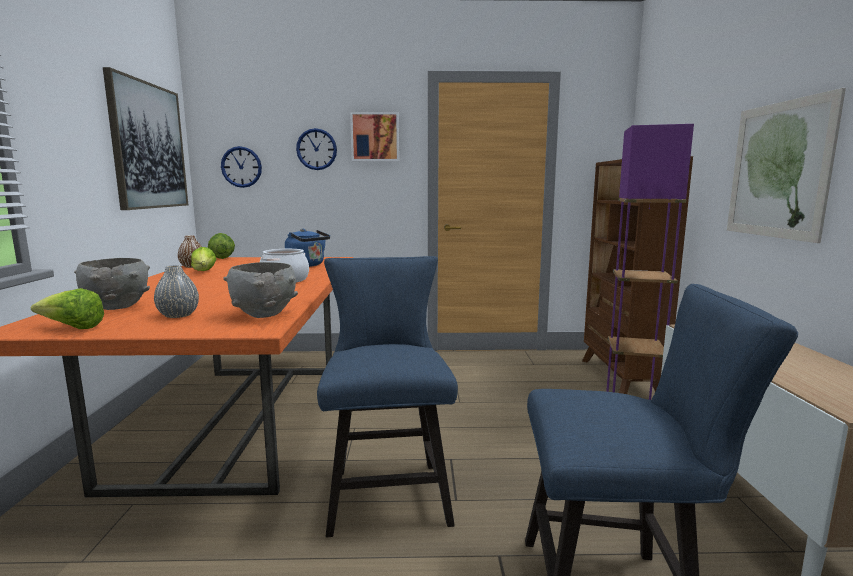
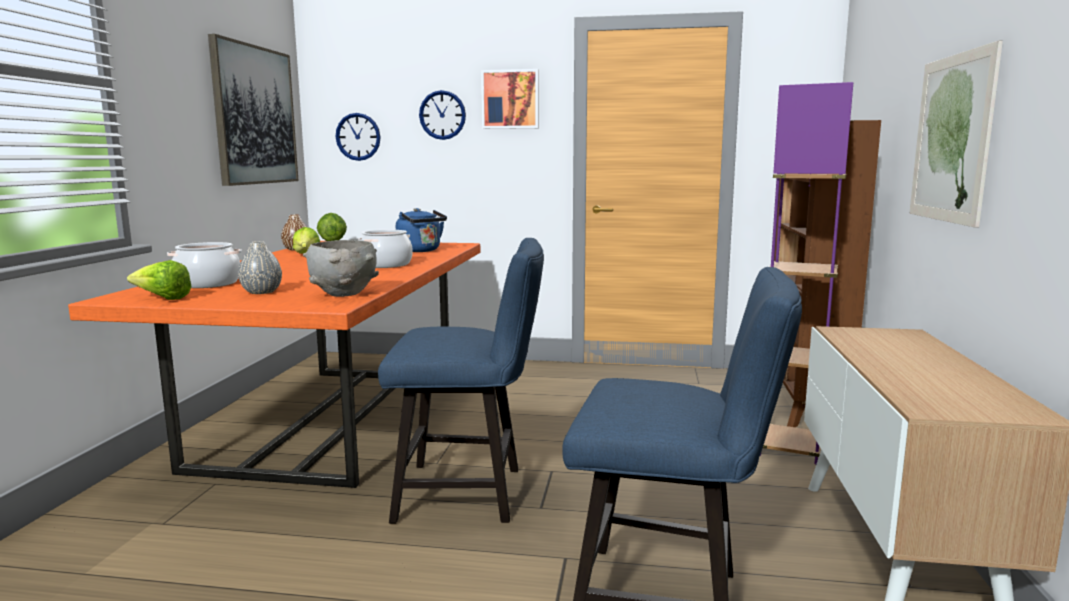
camera: 10 degrees right, 0 degrees up
(117, 307) = (207, 284): grey bowl -> cooking pot
(387, 490) = (470, 493): blue chair -> blue chair turned 90 degrees clockwise

